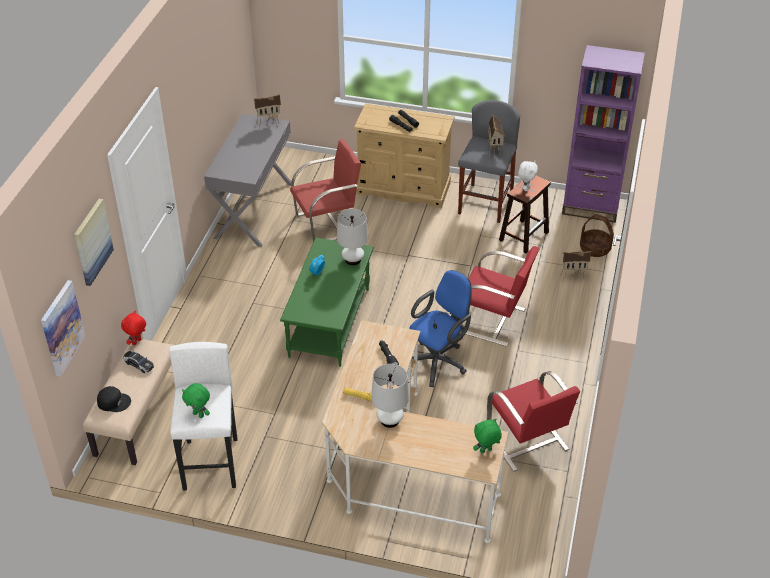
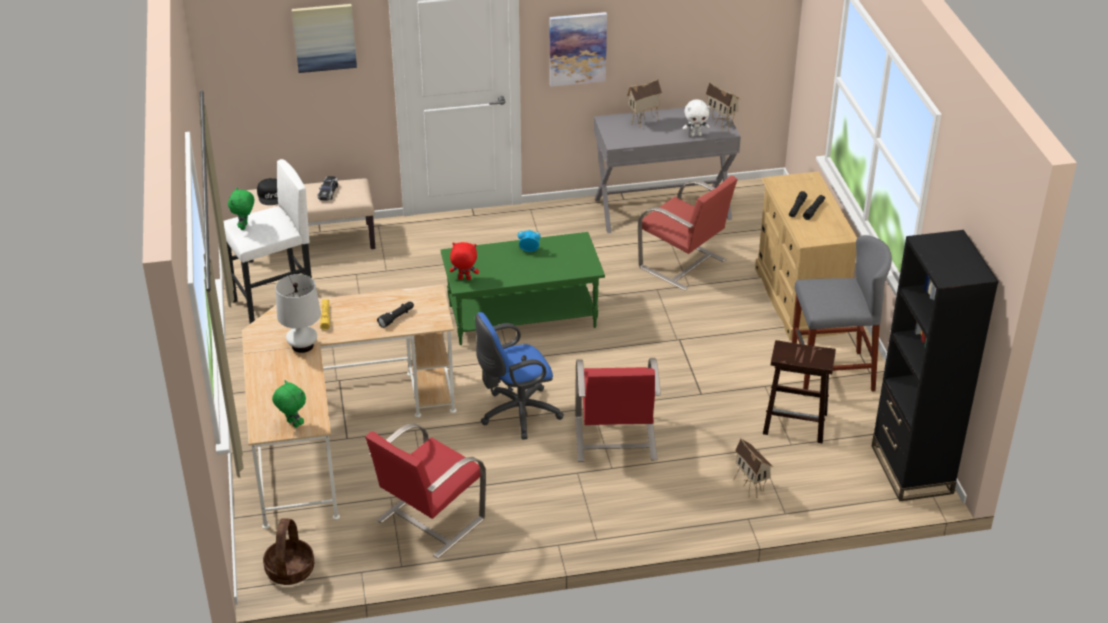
camera: 65 degrees right, 5 degrees down
(62, 328) = (240, 81): picture -> picture (577, 48)
(137, 342) = (357, 181): red plush toy -> red plush toy (464, 279)
(353, 260) = (569, 267): white table lamp -> none
(438, 361) = (516, 414): blue office chair -> blue office chair turned 135 degrees clockwise
(494, 151) = (836, 300): toy house -> toy house (644, 122)
(525, 188) = (799, 353): white plush toy -> white plush toy (695, 135)
(590, 207) = (911, 469): purple bookcase -> black bookcase
(595, 248) = (826, 494): basket -> basket (290, 570)

